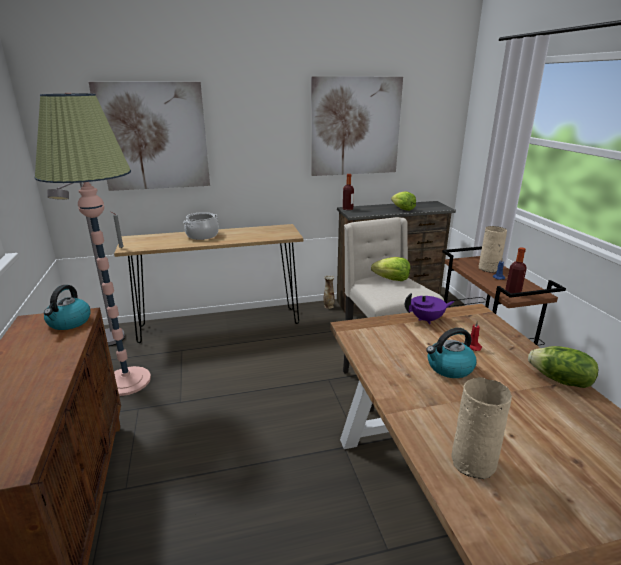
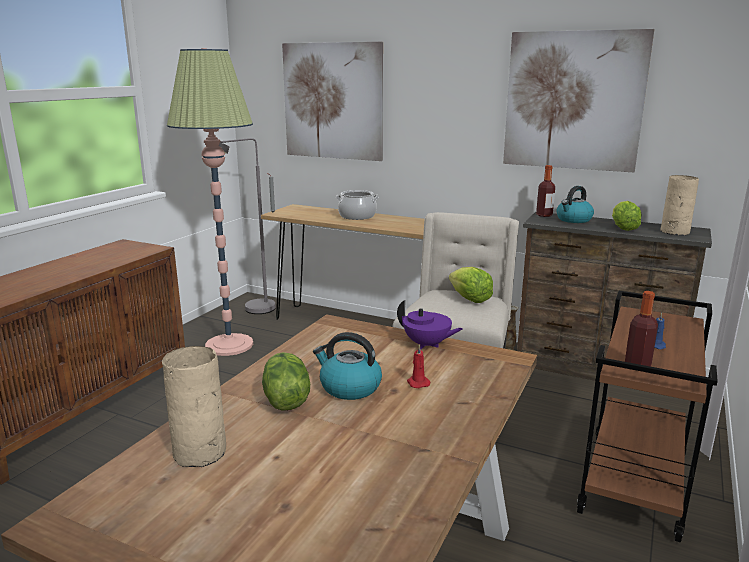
camera: 40 degrees right, 5 degrees down
(69, 322) = (138, 251): kettle -> kettle (573, 220)
(488, 269) = (665, 333): beige vase -> beige vase (674, 232)
(560, 380) = (445, 450): lettuce -> lettuce (285, 400)

